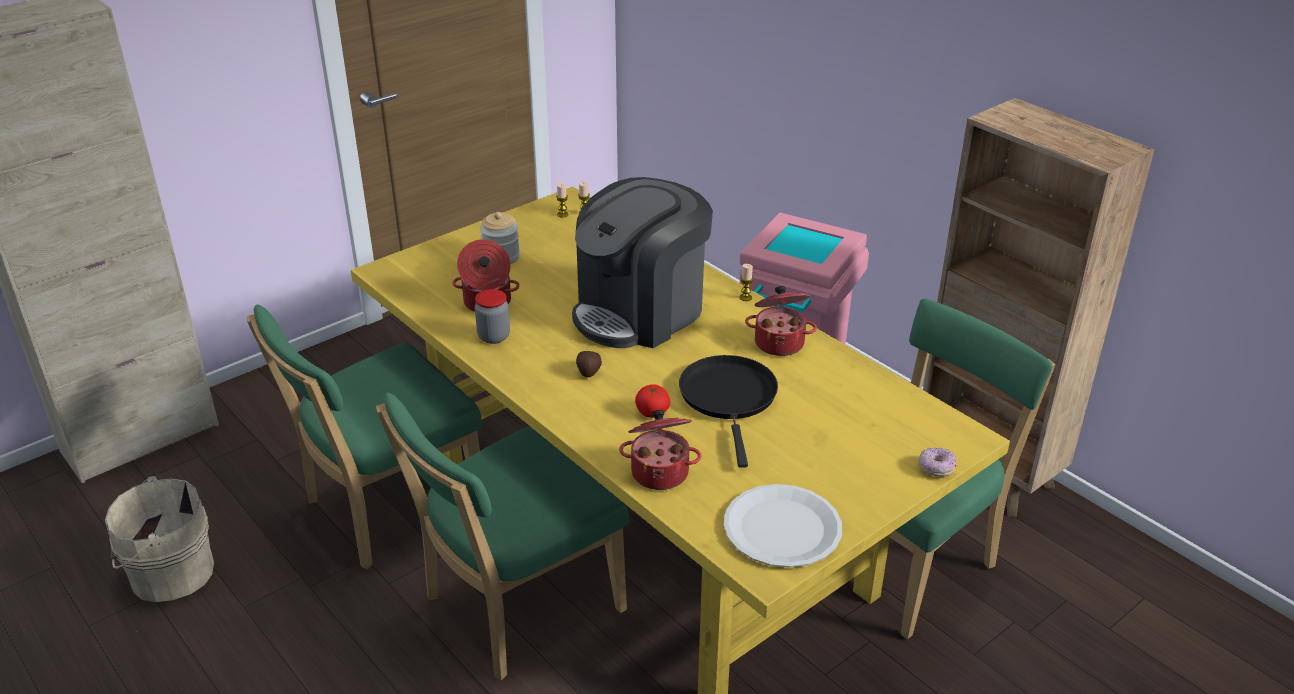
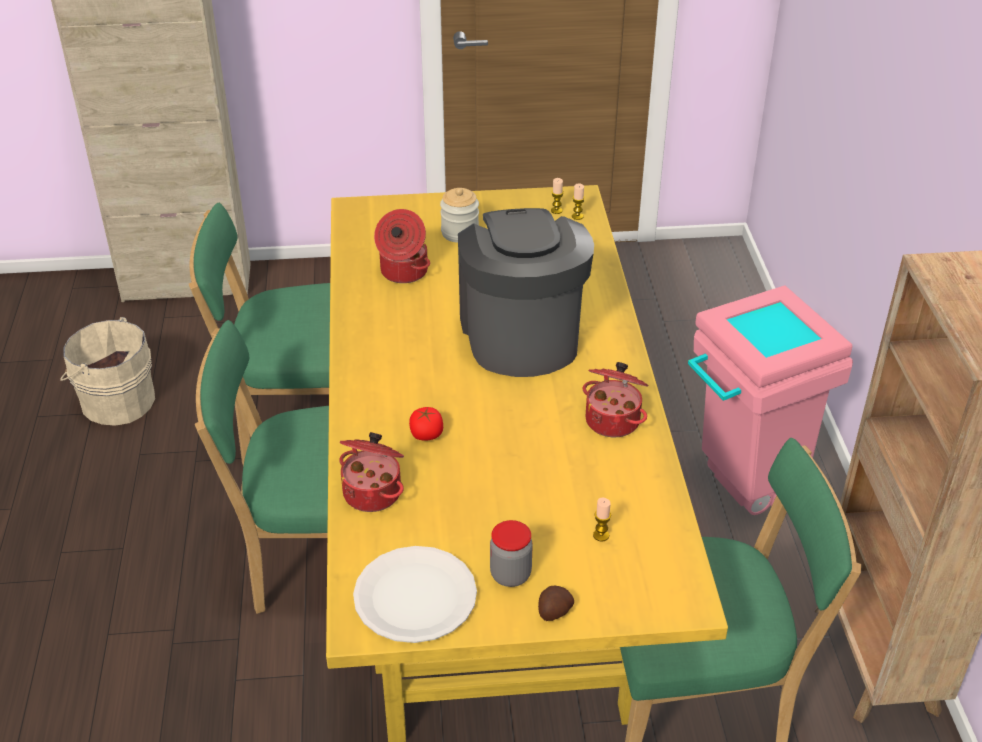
camera: 35 degrees right, 5 degrees up
(494, 336) = (375, 306): jar -> jar (510, 575)
(588, 372) = (415, 373): potato -> potato (553, 612)
(640, 312) = (520, 335): coffee machine -> coffee machine turned 90 degrees clockwise
(729, 398) = (506, 453): black frying pan -> none
(745, 297) = (632, 361): candle -> candle (601, 535)
(936, 469) = (618, 616): donut -> none

